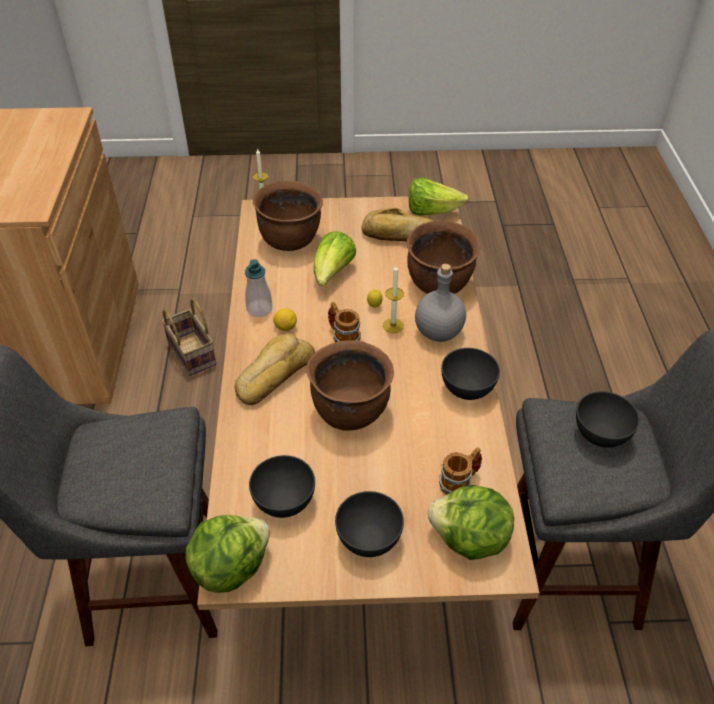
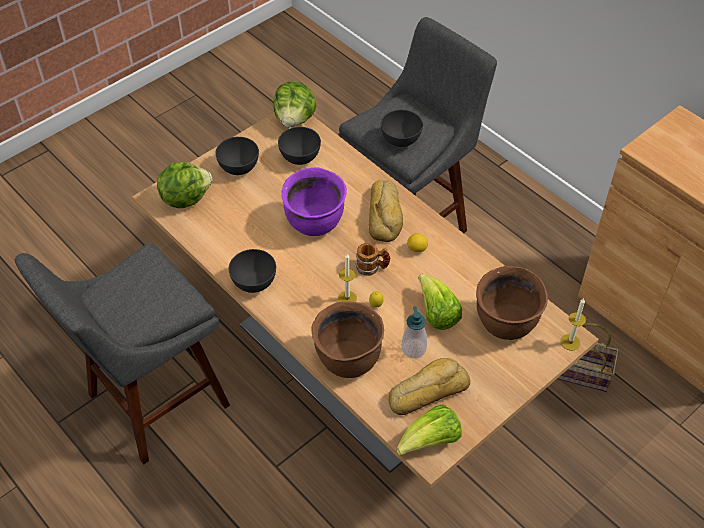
camera: 140 degrees right, 5 degrees up
(259, 309) = (451, 250): soap dispenser -> soap dispenser (413, 349)
(350, 410) = (315, 223): brown cooking pot -> purple cooking pot
(439, 333) = (309, 314): grey bottle -> none
(460, 482) = (213, 223): mug -> none
(601, 435) = (143, 304): grey bowl -> grey bowl (400, 140)

